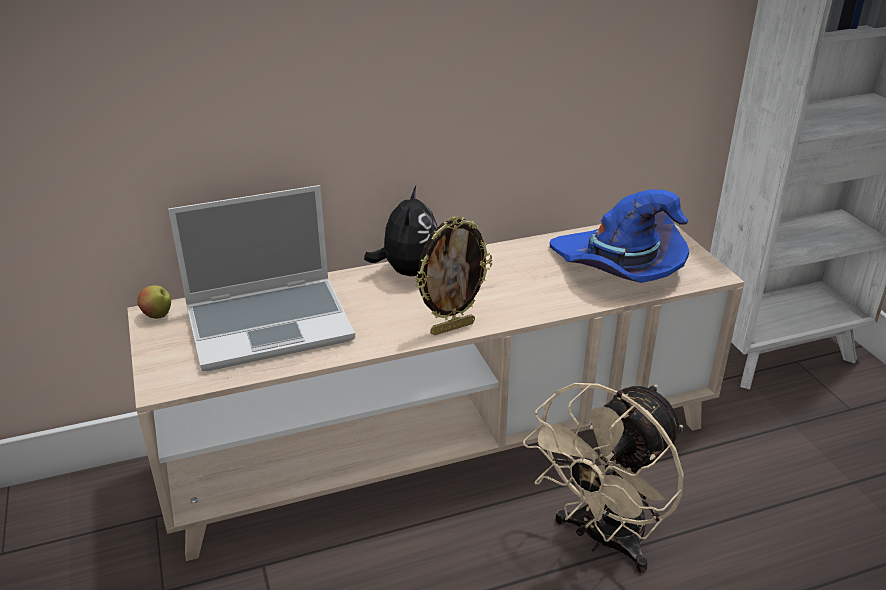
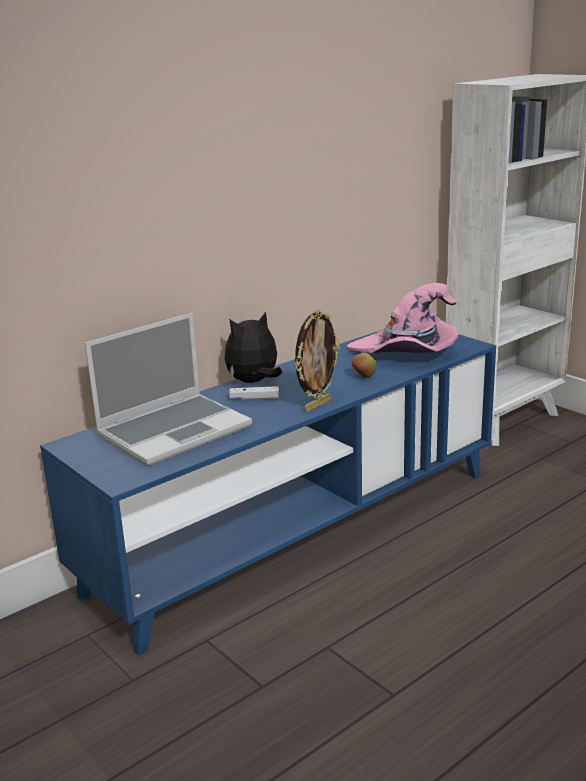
camera: 20 degrees left, 10 degrees down
(157, 315) = (73, 444): apple -> apple (364, 377)
(389, 297) = (254, 399): none -> white game controller
(407, 271) = (254, 382): plush toy -> plush toy turned 105 degrees counterclockwise
(443, 445) = (298, 530): beige tv stand -> blue tv stand
(603, 539) = (456, 555): beige fan -> none
(618, 267) = (406, 353): blue hat -> pink hat

